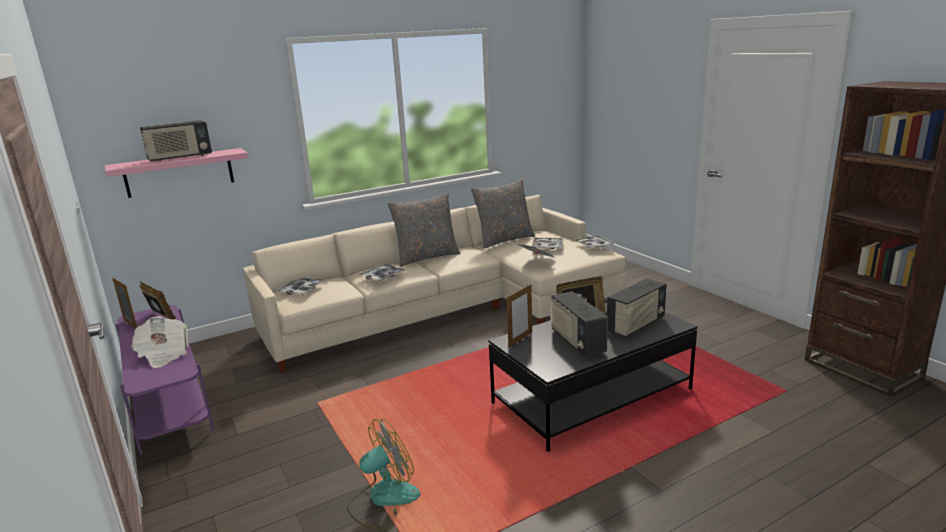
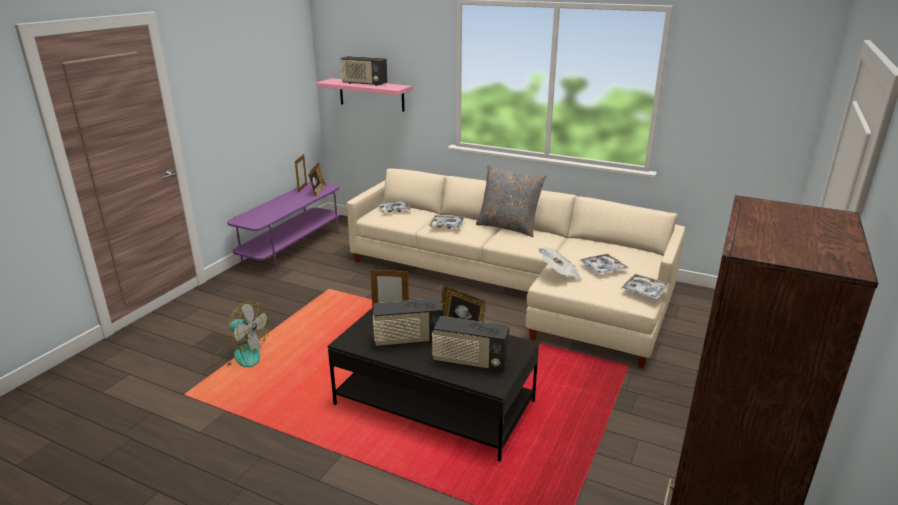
camera: 55 degrees right, 5 degrees up
(163, 354) = (274, 211): newspaper -> none
(504, 240) = (594, 244): grey pillow -> none
(577, 341) = (408, 340): radio -> radio turned 135 degrees counterclockwise

